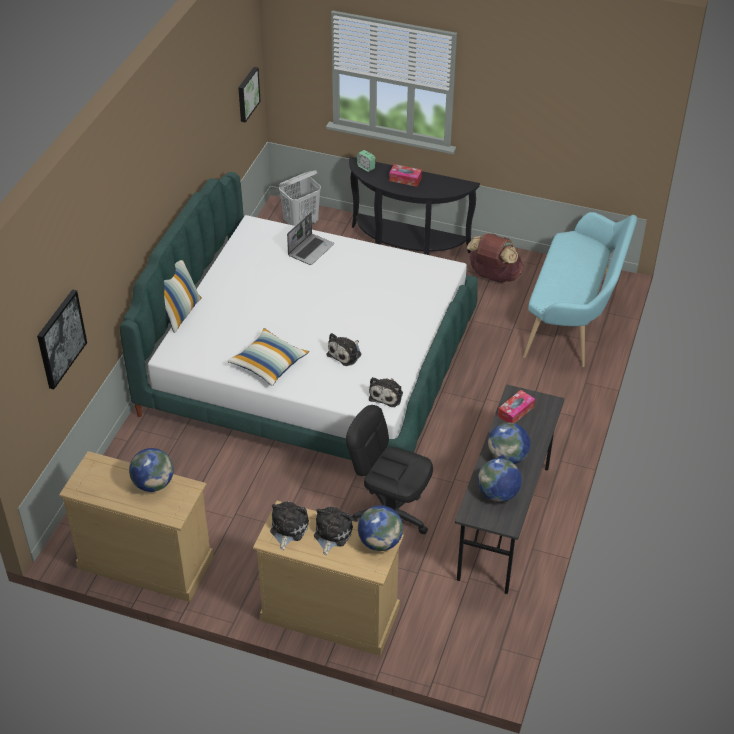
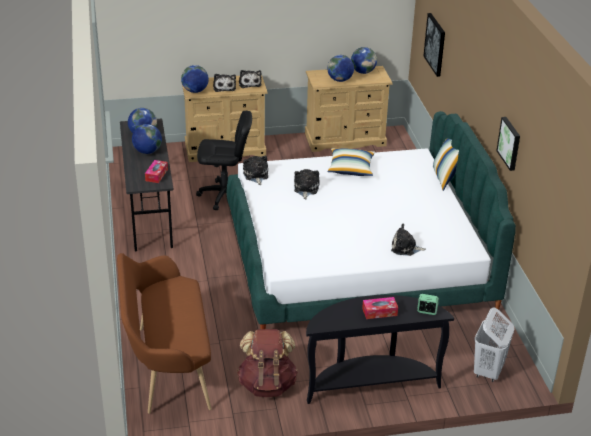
camera: 150 degrees right, 10 degrees down
(103, 489) = (363, 72): none -> globe
(247, 94) = (558, 232): picture -> picture (510, 143)
(311, 250) = (405, 248): laptop -> plush toy
(574, 322) = (167, 366): turquoise bench -> brown bench

